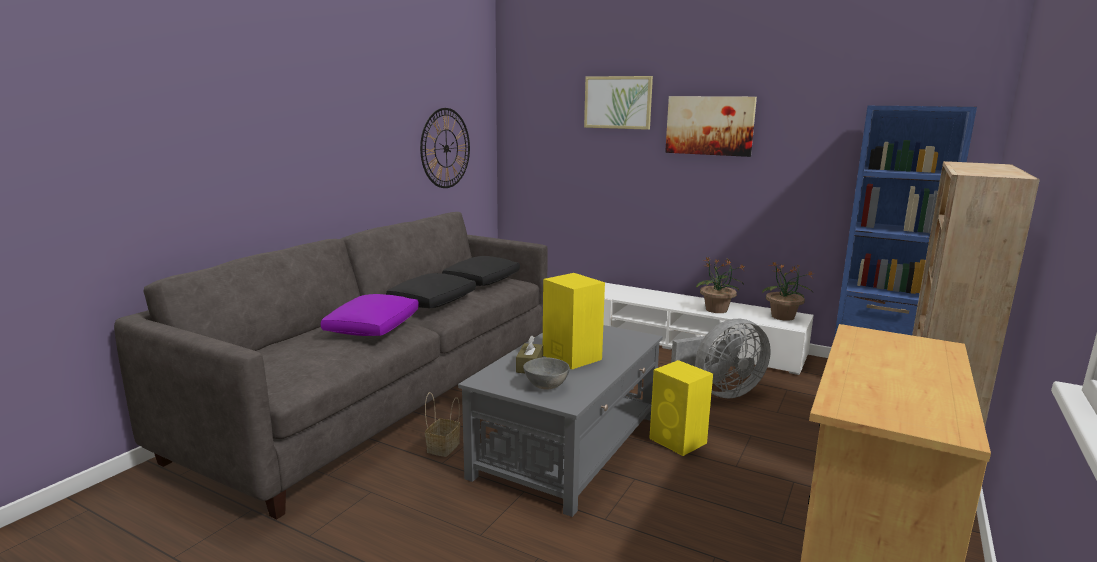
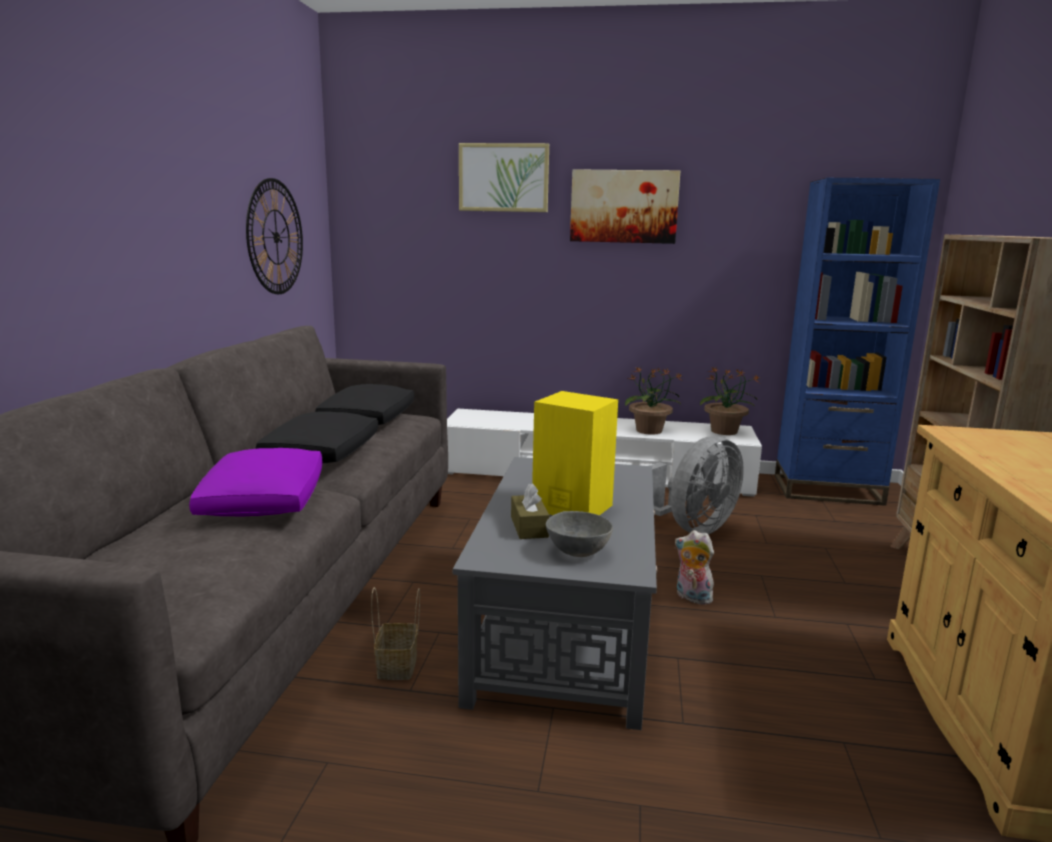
camera: 20 degrees left, 0 degrees up
(679, 441) = (691, 597): yellow speaker -> plush toy

